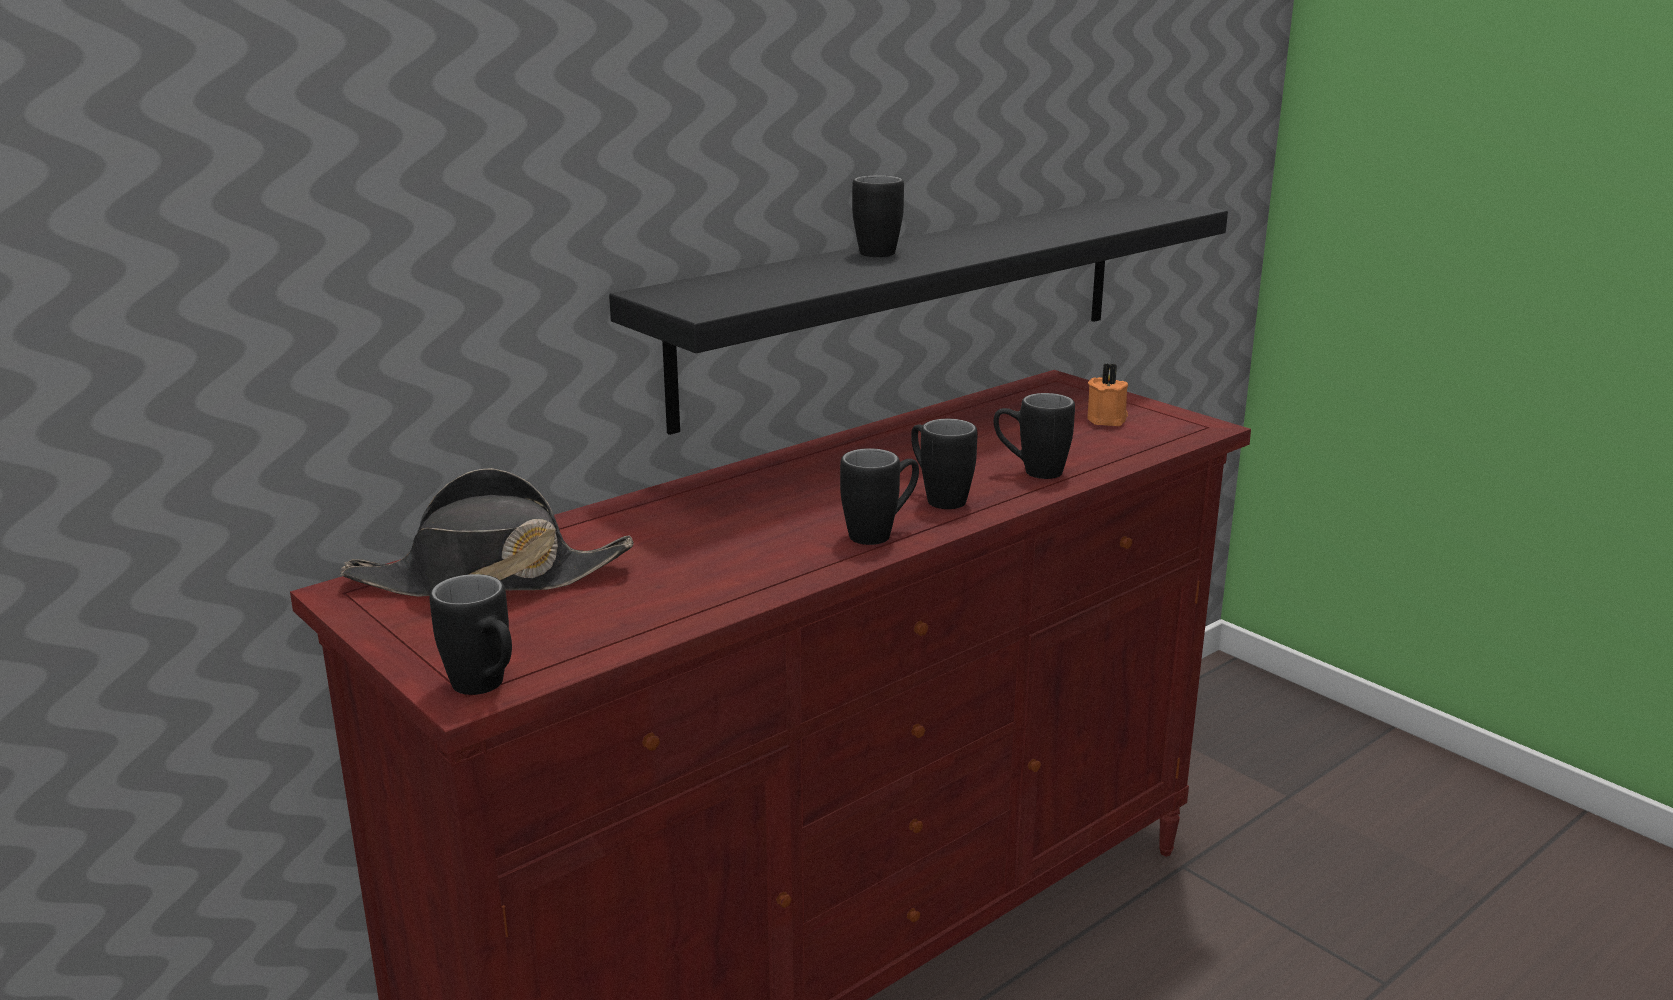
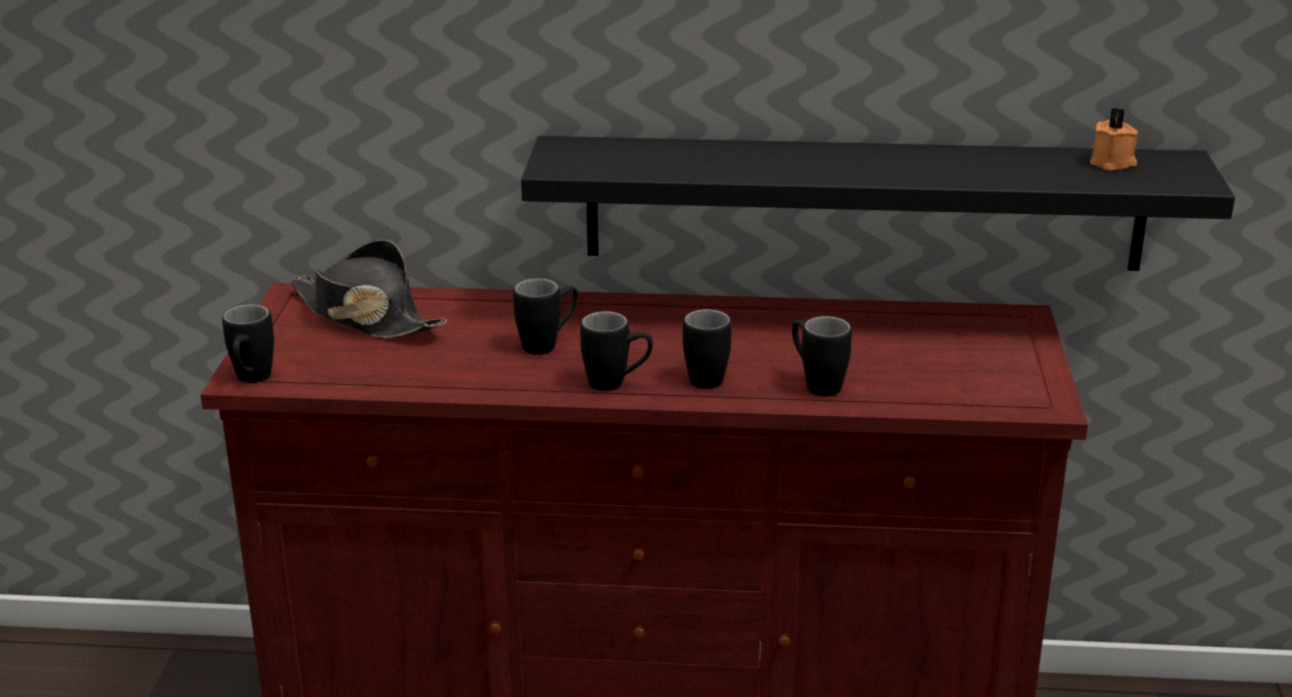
camera: 45 degrees right, 5 degrees up
(879, 250) = (799, 150): black mug -> black mug (548, 344)
(1108, 419) = (981, 366): orange candle -> orange candle (1113, 163)

